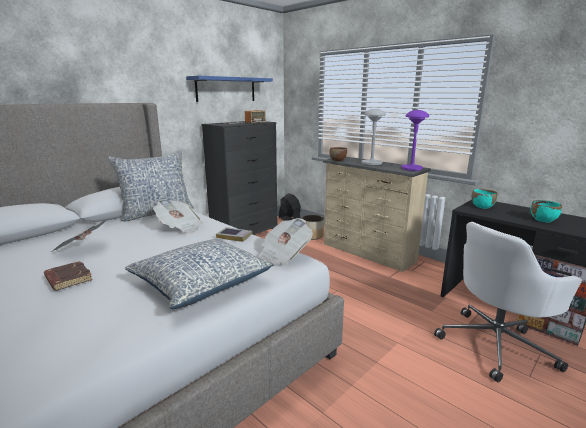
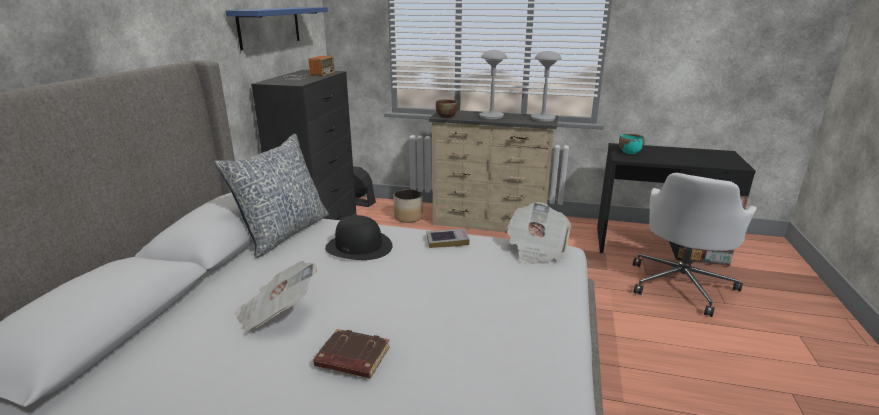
camera: 30 degrees left, 5 degrees up
(180, 227) = (359, 246): newspaper -> black hat
(201, 283) = (512, 307): pillow -> none
(411, 168) = (542, 118): purple table lamp -> grey table lamp
(543, 220) = (690, 157): turquoise bowl -> none

